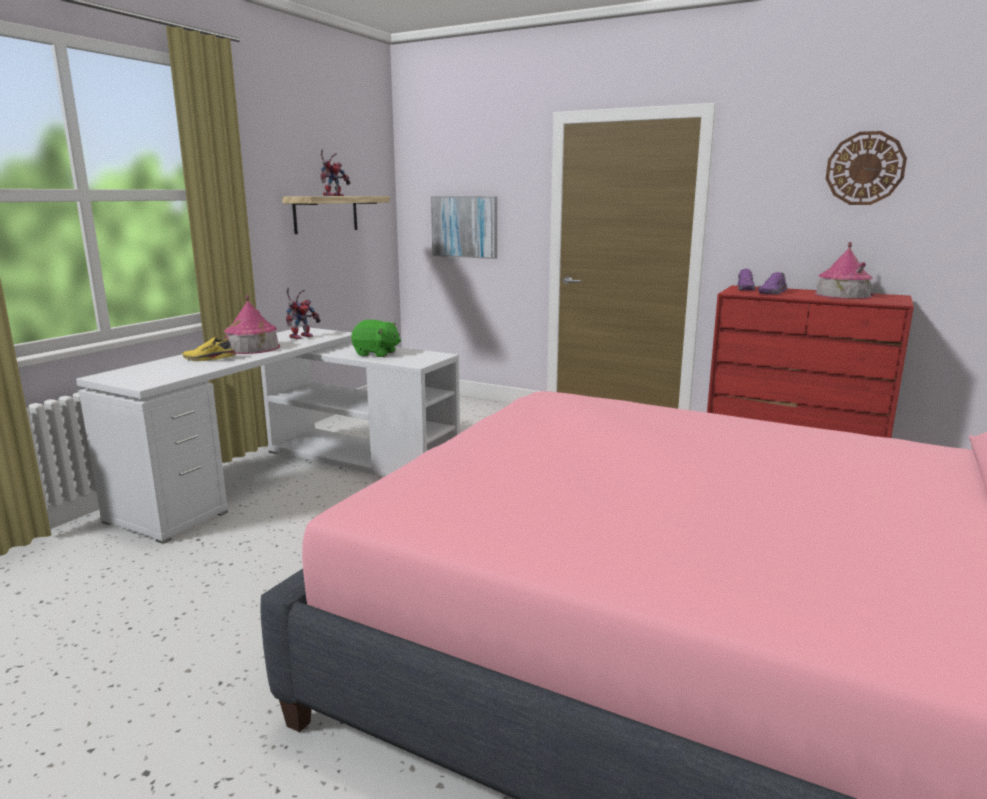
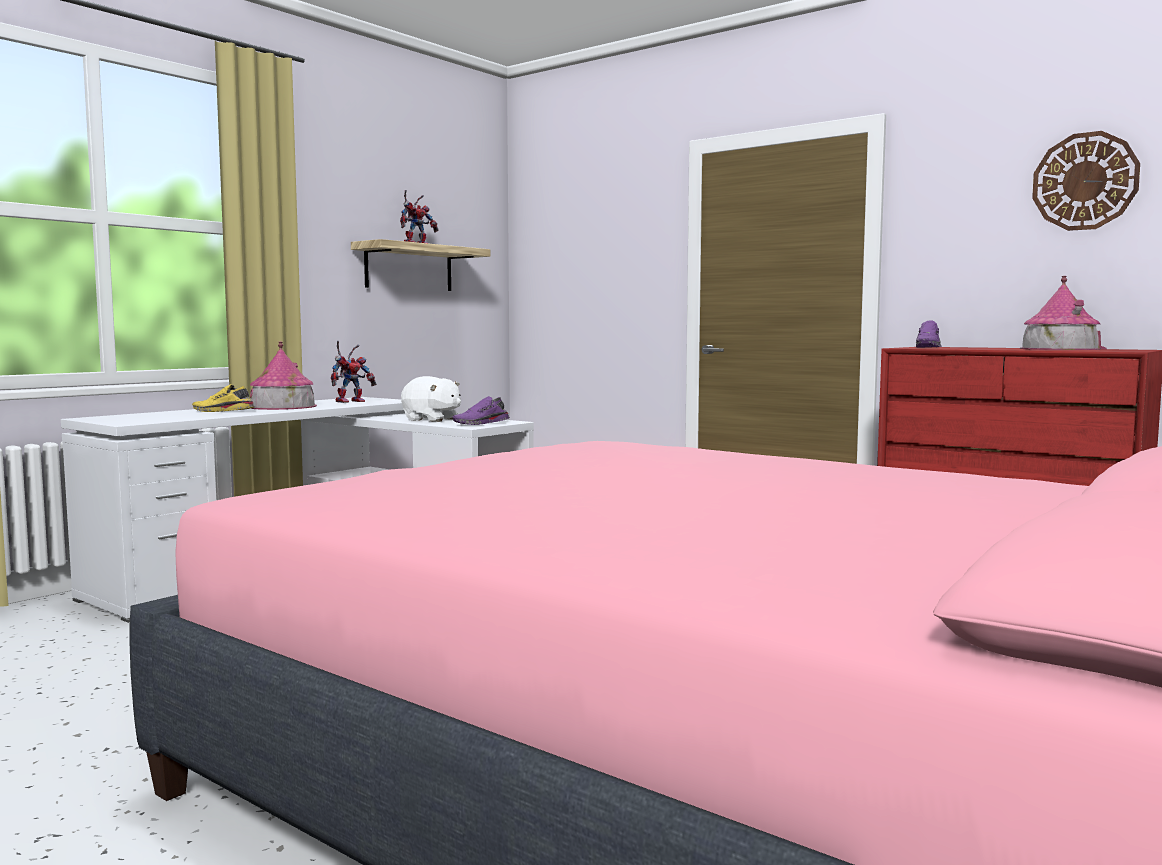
camera: 10 degrees right, 10 degrees down
(376, 354) = (432, 419): green plush toy -> white plush toy
(465, 227) = (586, 288): picture -> none
(773, 293) = (962, 348): purple shoe -> purple shoe (482, 423)

